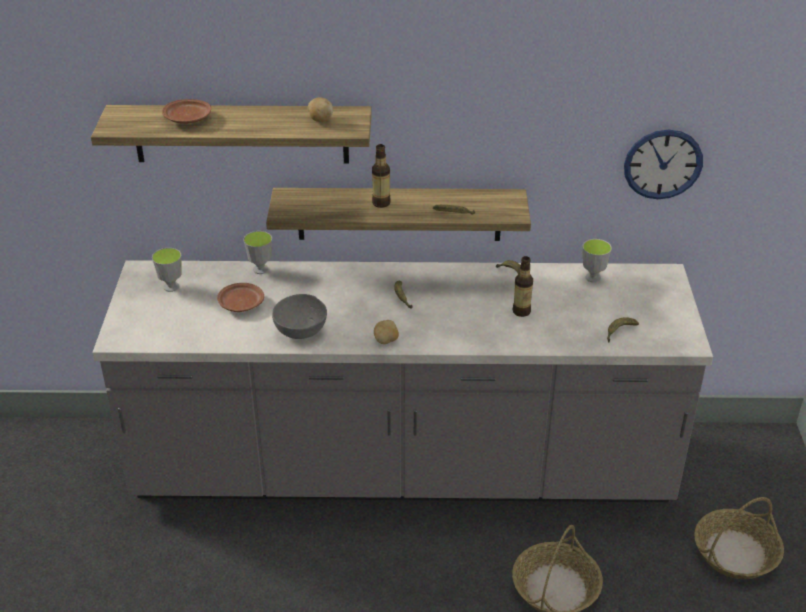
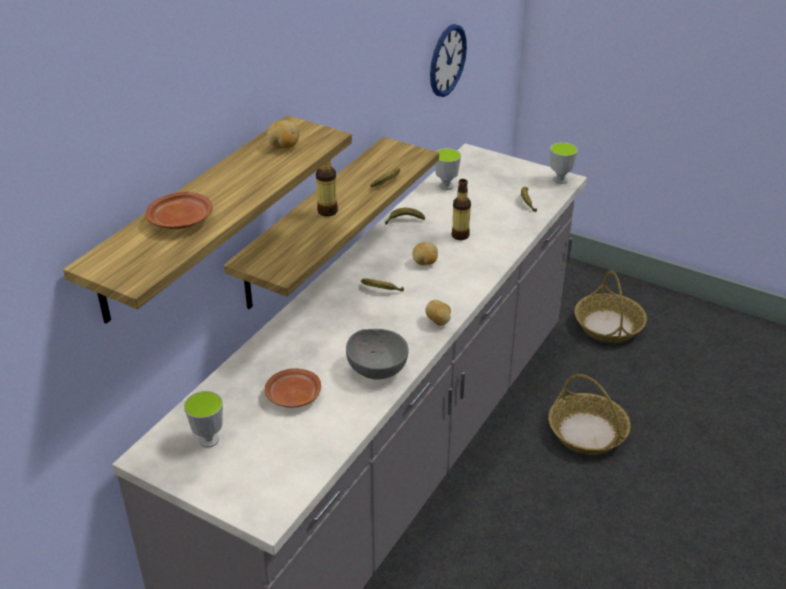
camera: 60 degrees left, 0 degrees up
(260, 269) = (245, 362): cup -> cup (560, 180)
(461, 306) = (425, 263): none -> potato

